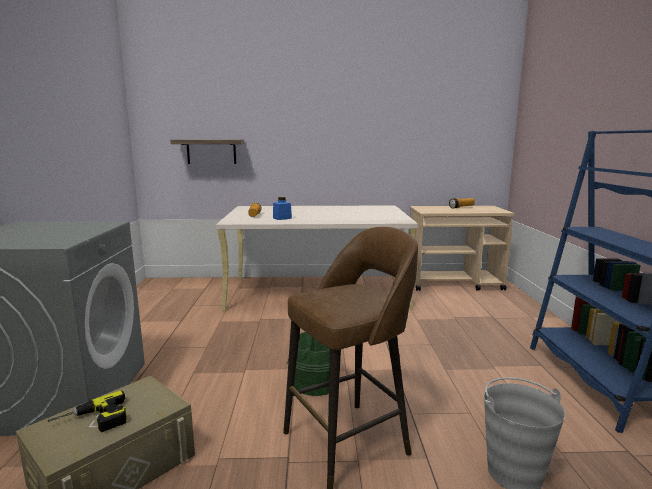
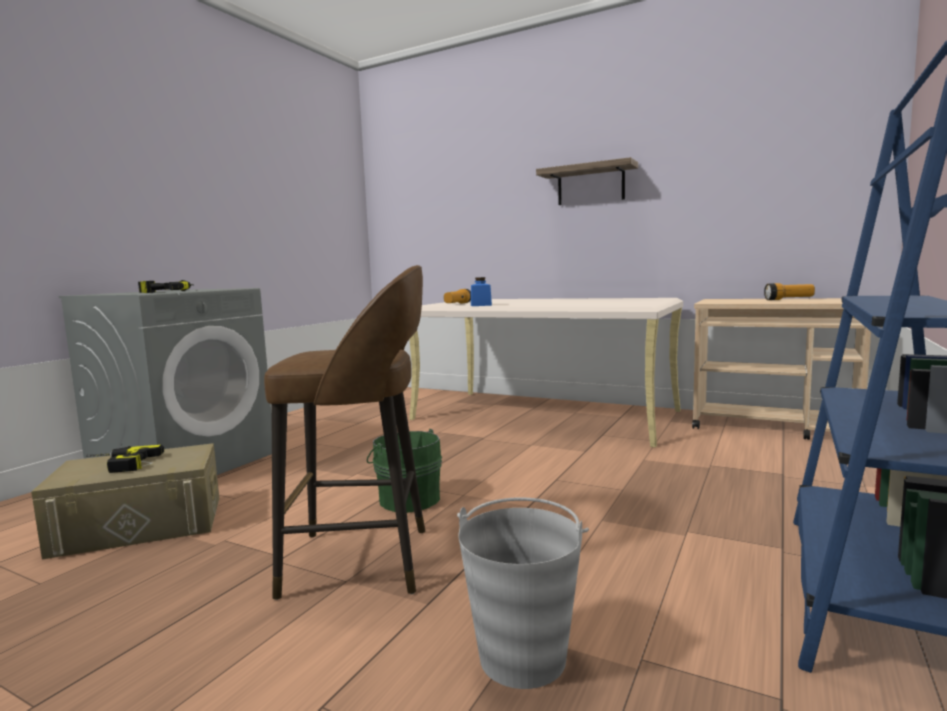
camera: 30 degrees right, 5 degrees down
(56, 235) = (169, 291): none -> power drill
(211, 151) = (443, 233): shelf -> shelf (590, 185)

